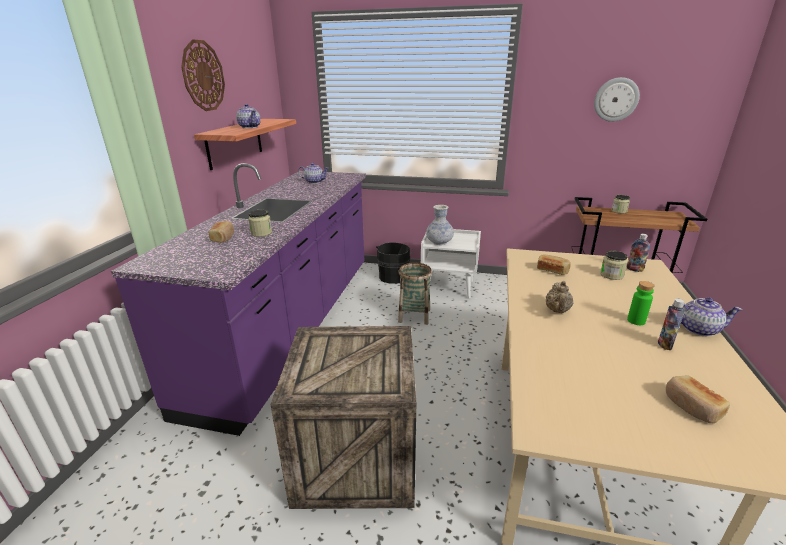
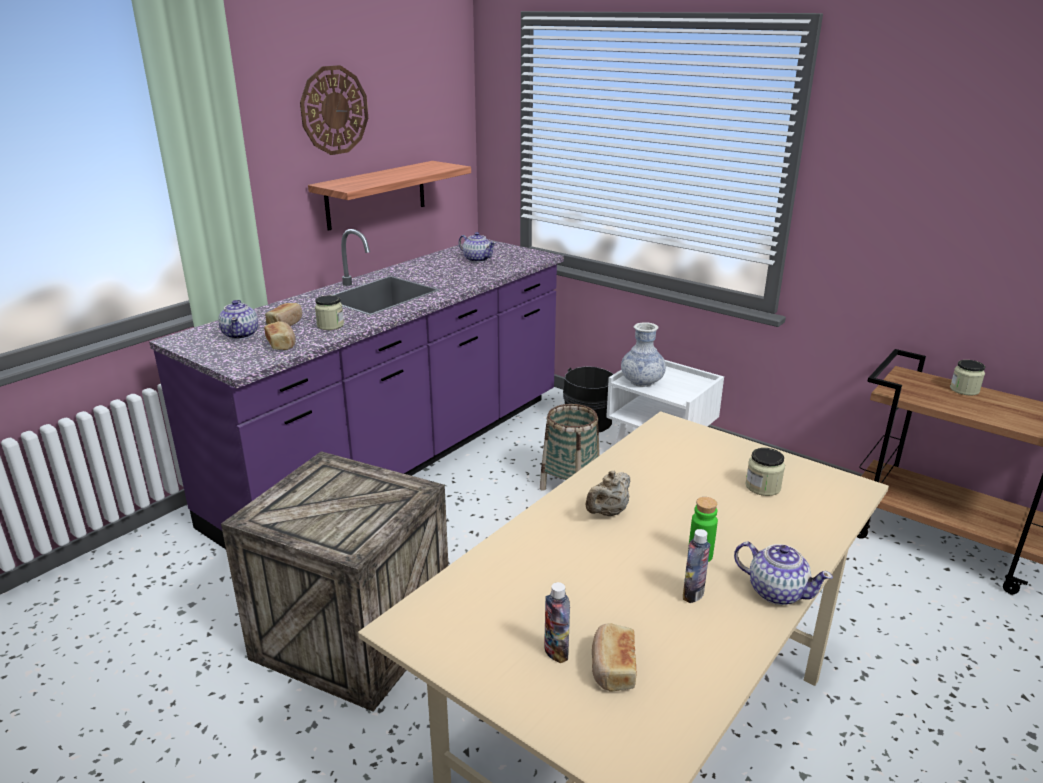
camera: 25 degrees right, 0 degrees up
(250, 127) = (387, 178): teapot -> teapot (241, 334)
(552, 270) = (680, 458): bread -> bread (281, 344)
(616, 99) = (978, 188): wall clock -> none
(634, 269) = (814, 488): bottle -> bottle (556, 652)

